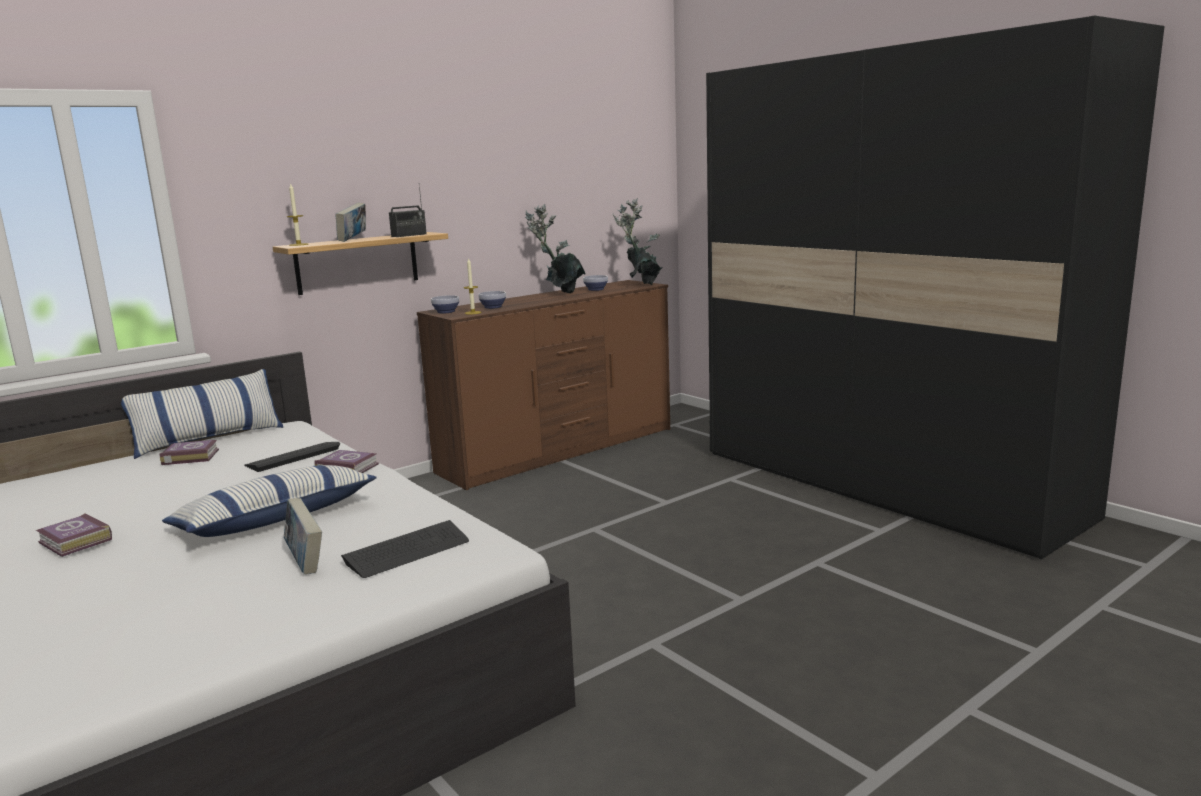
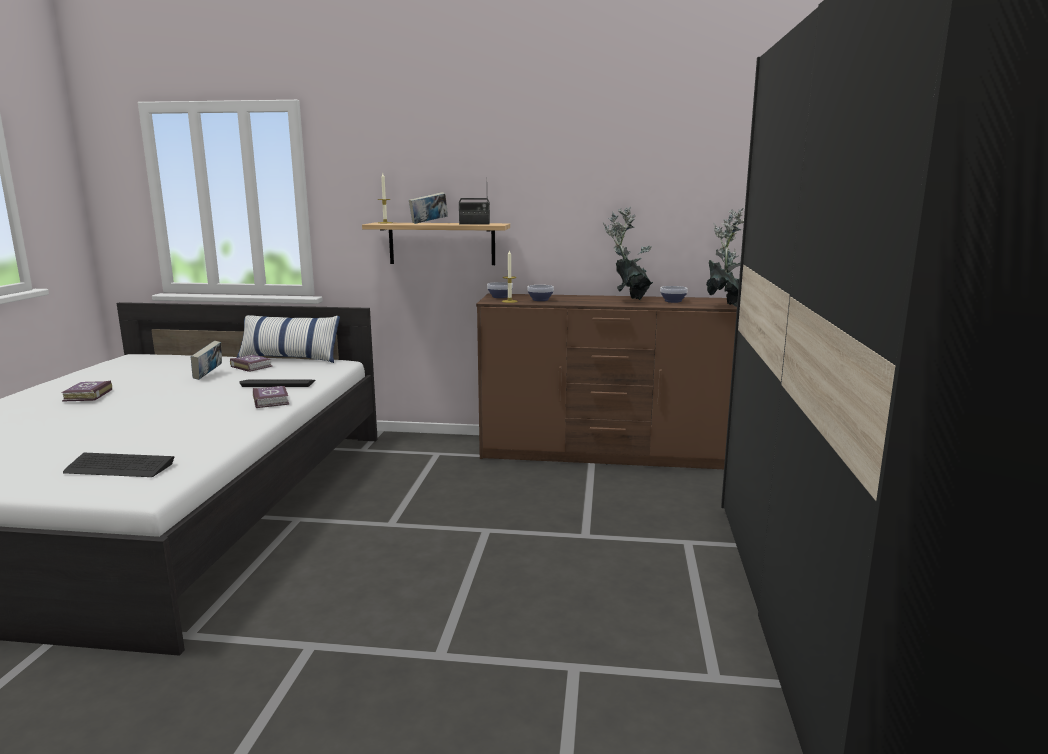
camera: 45 degrees right, 0 degrees up
(275, 519) = (159, 418): pillow -> none
(305, 562) = (86, 450): book -> book (208, 375)

